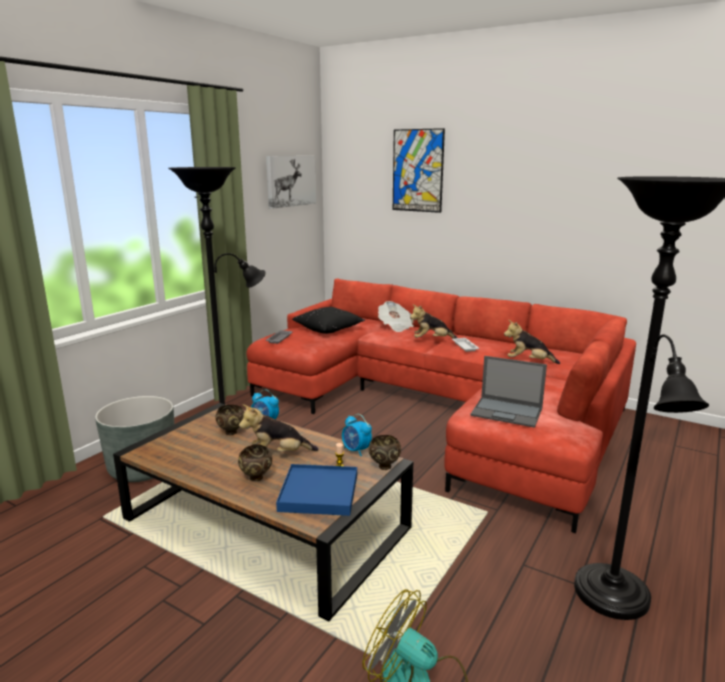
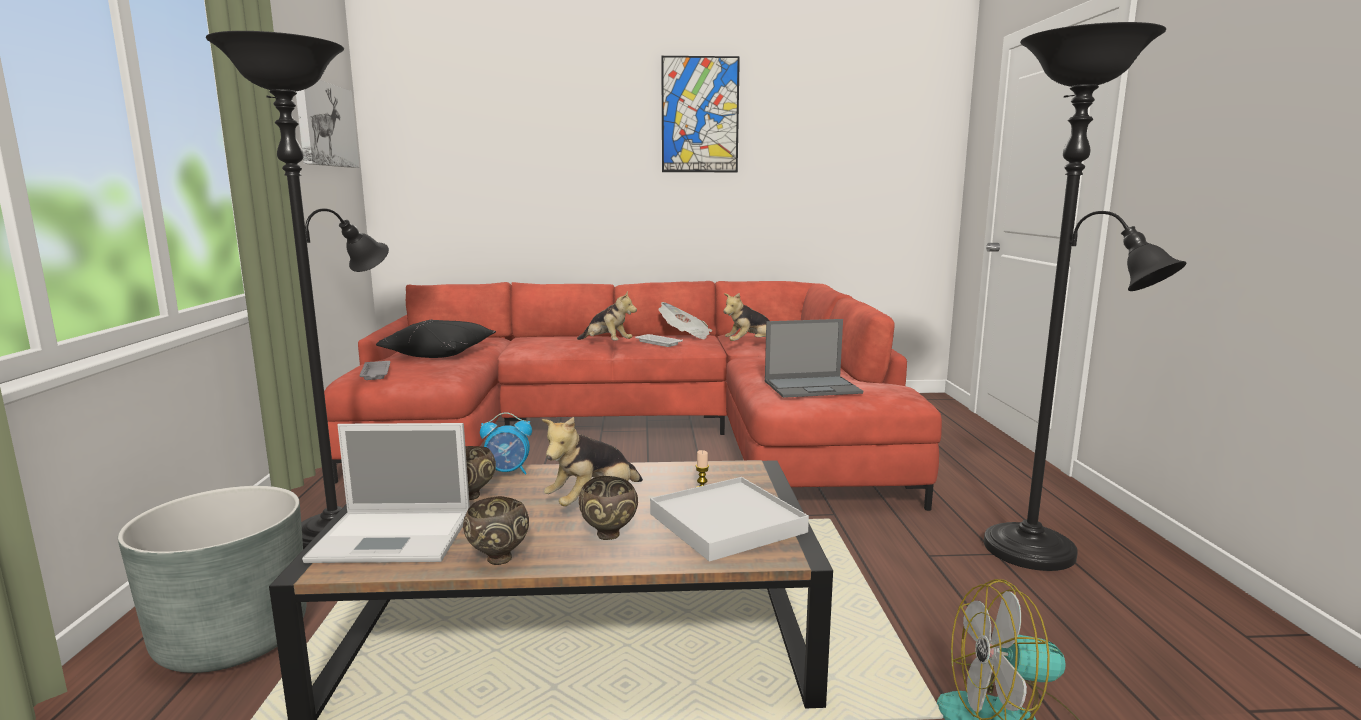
camera: 35 degrees left, 5 degrees down
(177, 445) = (396, 537): none -> laptop
(318, 493) = (726, 523): blue tray -> white tray
(356, 450) = (693, 468): alarm clock -> none
(384, 466) = (755, 473): brown bowl -> brown bowl (497, 559)
(395, 326) = (535, 338): newspaper -> newspaper (685, 335)
(417, 170) = (527, 117): picture -> picture (700, 115)
(431, 340) = (606, 343): plush toy -> plush toy turned 105 degrees counterclockwise

